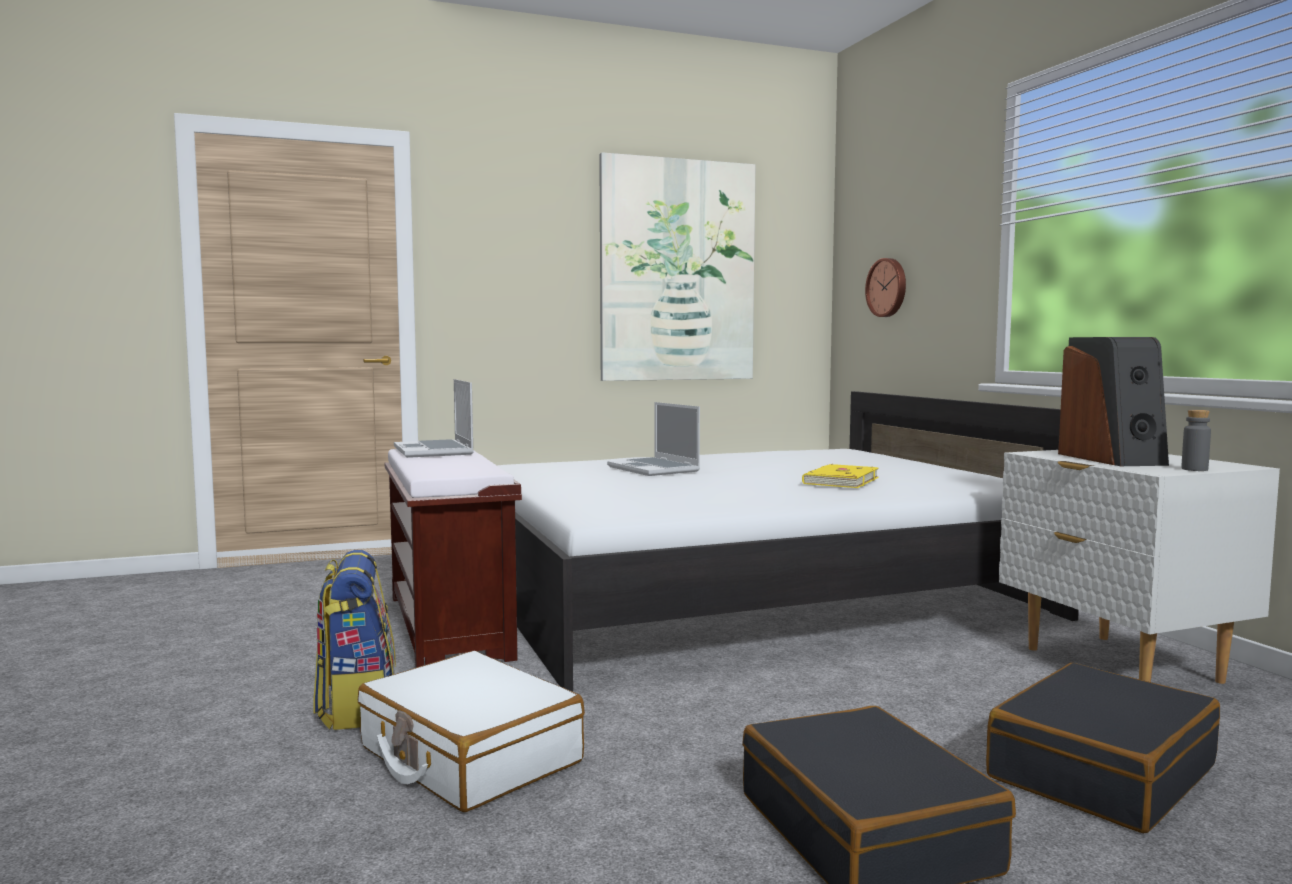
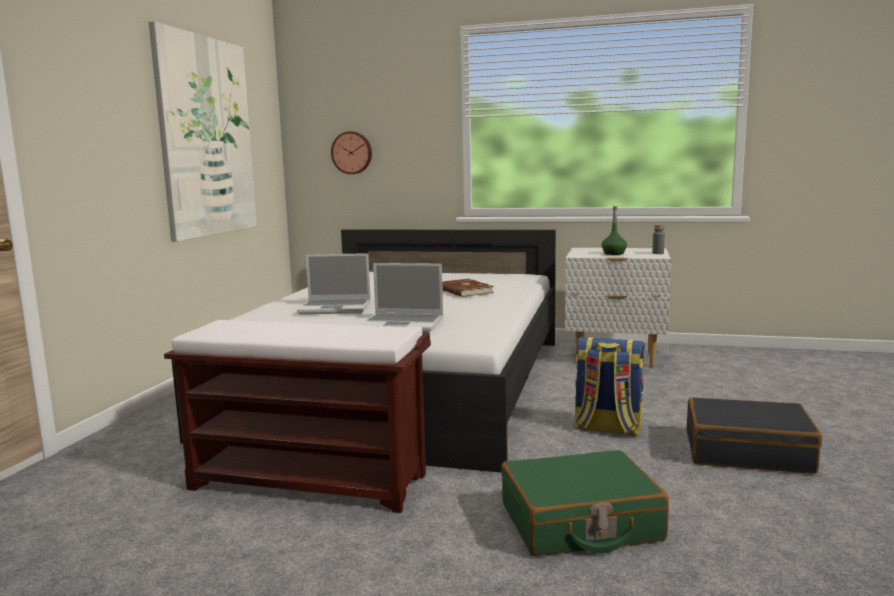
camera: 55 degrees left, 5 degrees up
(357, 708) = (447, 548): backpack -> backpack (607, 428)
(435, 451) = (239, 328): laptop -> laptop (403, 325)
(469, 756) = (580, 523): white suitcase -> green suitcase
(839, 481) = (464, 291): yellow book -> brown book
(1100, 771) = (717, 397): black suitcase -> none
(1112, 459) = (613, 253): speaker -> green bottle

